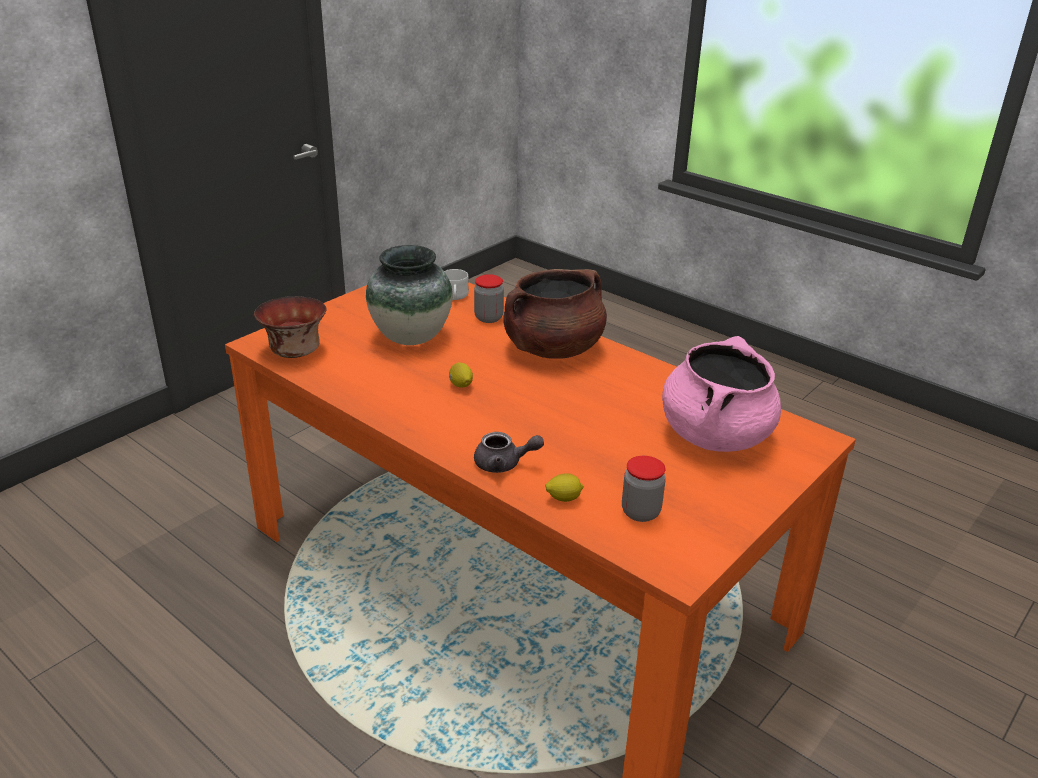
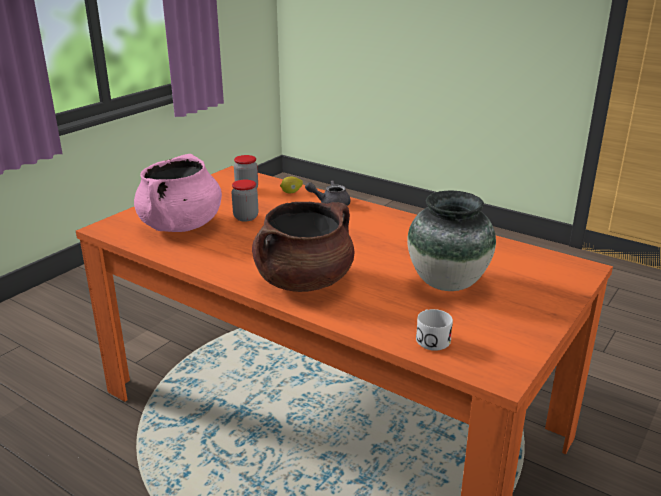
camera: 175 degrees right, 5 degrees down
(294, 351) = (542, 262): bowl -> none
(461, 385) = (378, 245): lemon -> none
(488, 318) = (379, 311): jar -> jar (246, 217)

